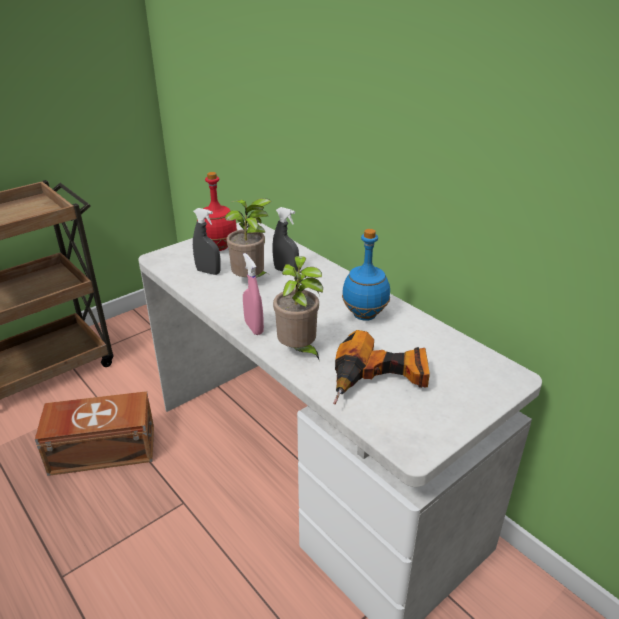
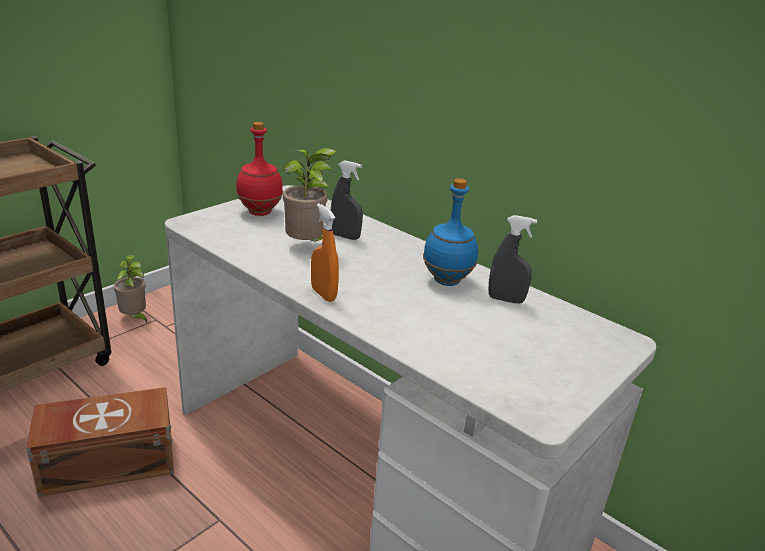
camera: 10 degrees left, 5 degrees down
(208, 272) = (254, 237): grey spray bottle -> grey spray bottle (505, 300)
(254, 328) = (323, 294): pink spray bottle -> orange spray bottle
(299, 351) = (382, 318): potted plant -> potted plant (134, 318)
(379, 381) = (483, 347): power drill -> none

